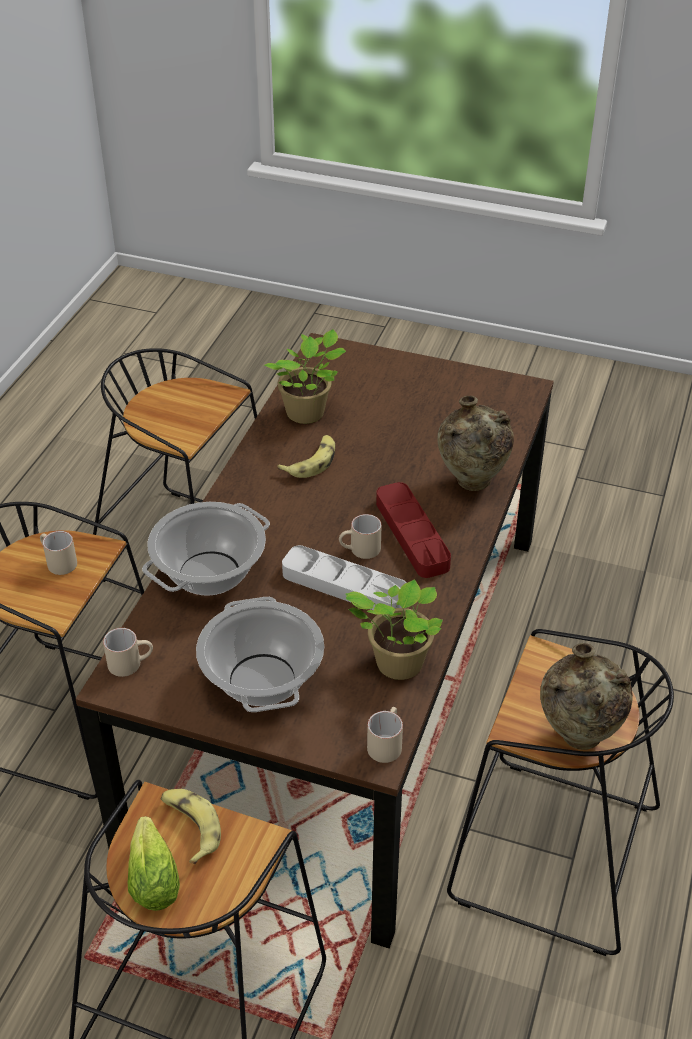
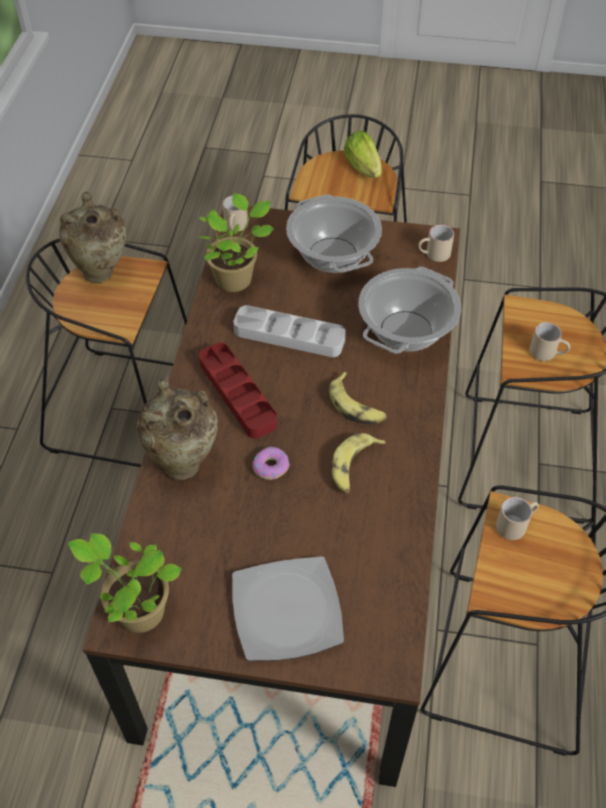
camera: 170 degrees right, 10 degrees up
(190, 827) = (352, 190): banana -> banana (356, 406)
(308, 413) = (377, 539): potted plant -> potted plant (137, 611)
(360, 550) = (282, 370): beige mug -> beige mug (515, 523)
(389, 471) = (270, 466): none -> donut
(395, 382) = (286, 611): none -> plate

